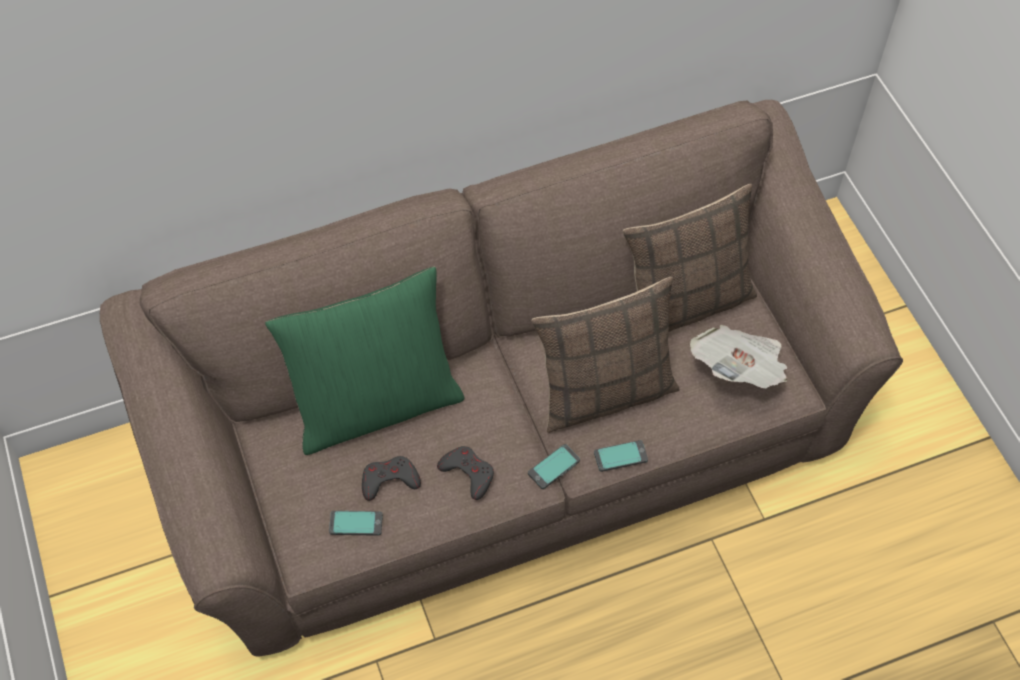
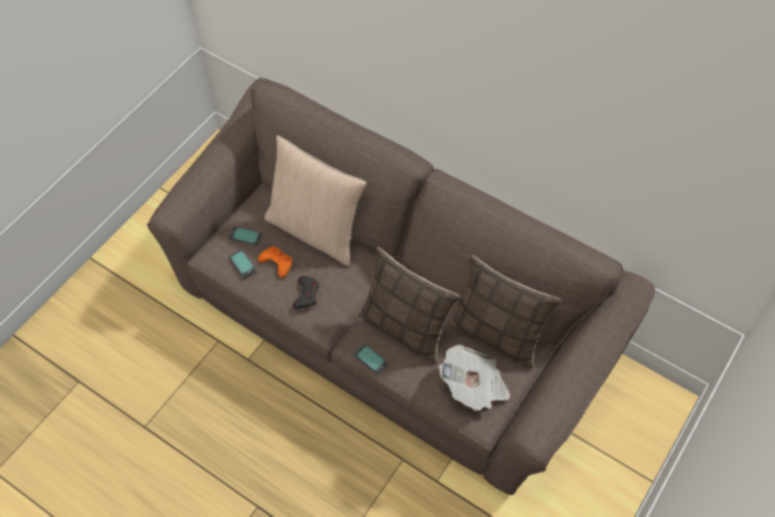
camera: 55 degrees right, 0 degrees up
(376, 404) = (316, 230): green pillow -> beige pillow
(389, 480) = (277, 263): grey game controller -> orange game controller
(554, 467) = (341, 332): phone -> phone (245, 236)

